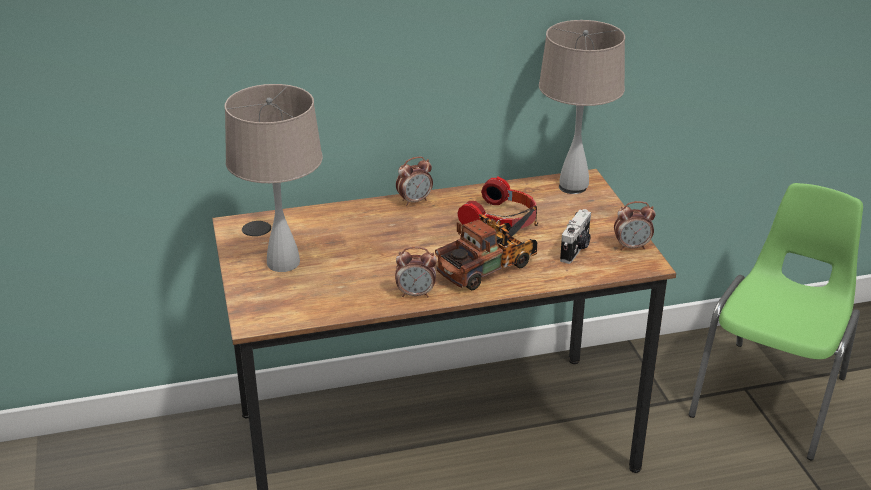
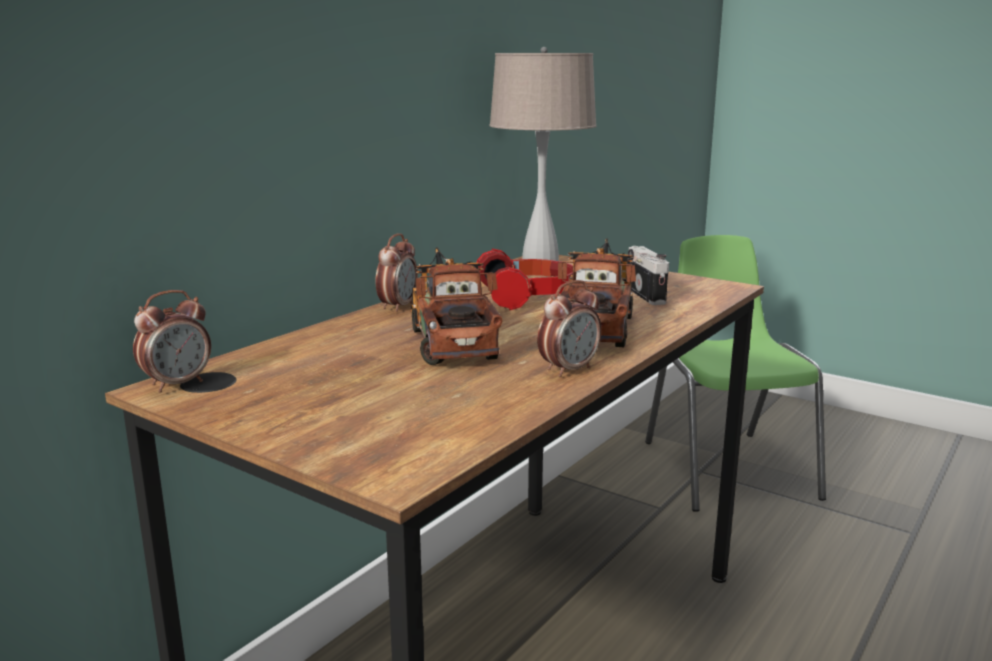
camera: 40 degrees left, 15 degrees down
(282, 262) = (320, 399): beige table lamp -> none
(398, 243) = (451, 339): none -> toy truck
(632, 247) = (689, 281): alarm clock -> alarm clock (178, 384)

